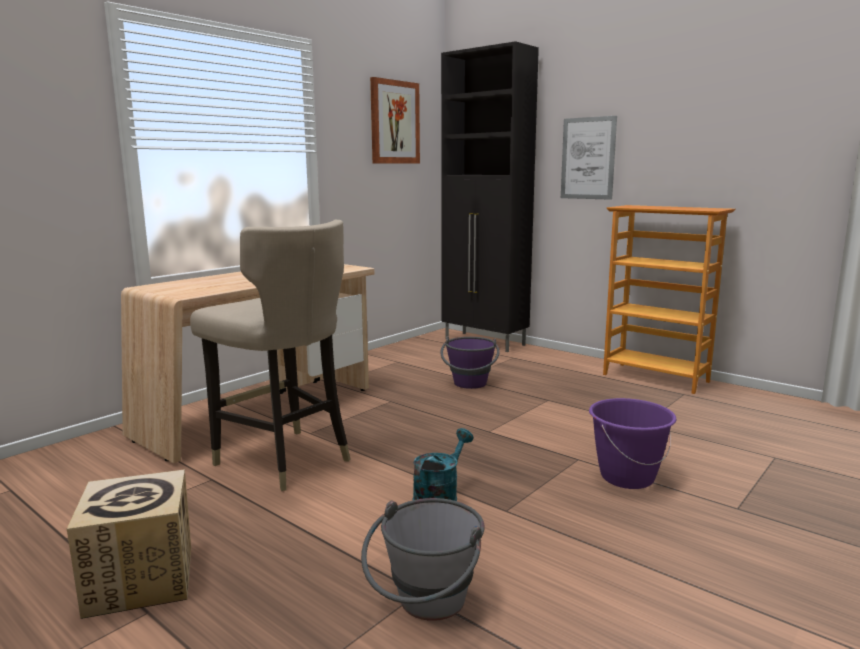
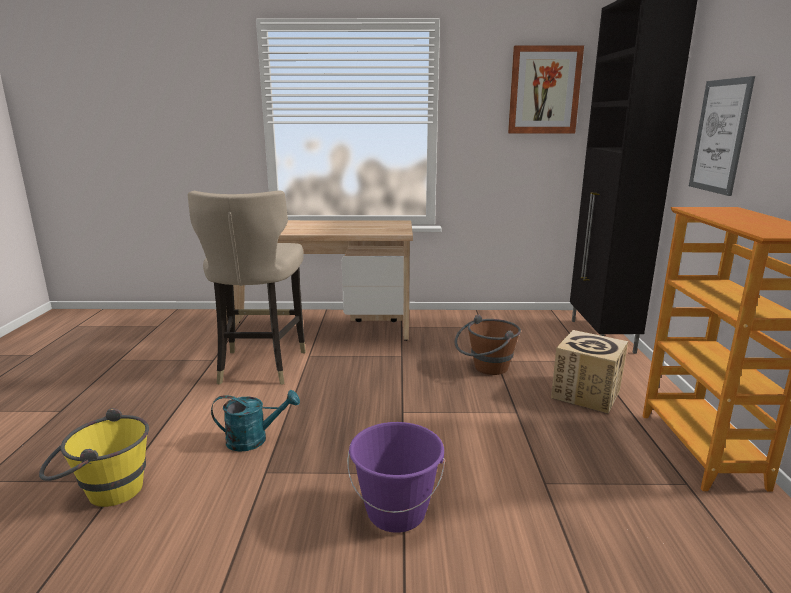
camera: 50 degrees right, 5 degrees up
(141, 579) = (90, 395): cardboard box -> cardboard box (586, 394)
(426, 607) = (103, 492): grey bucket -> yellow bucket
(469, 385) = (485, 369): purple bucket -> brown bucket

